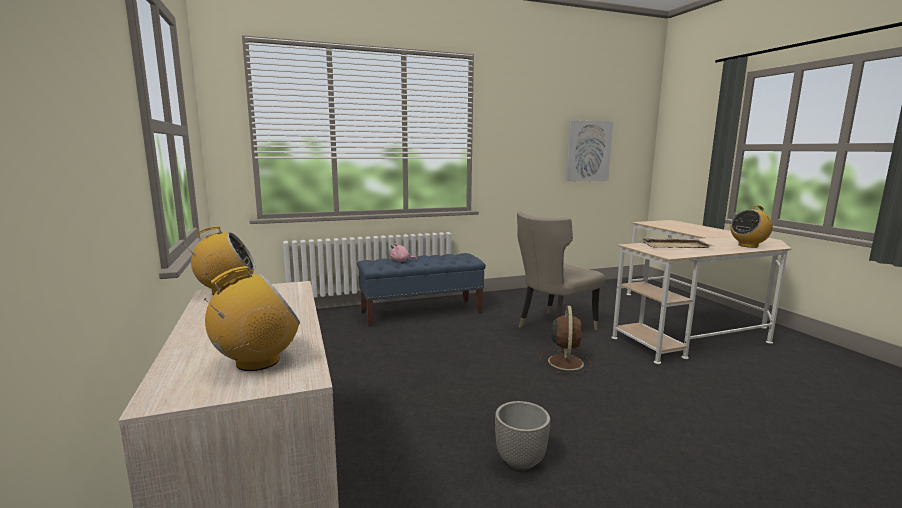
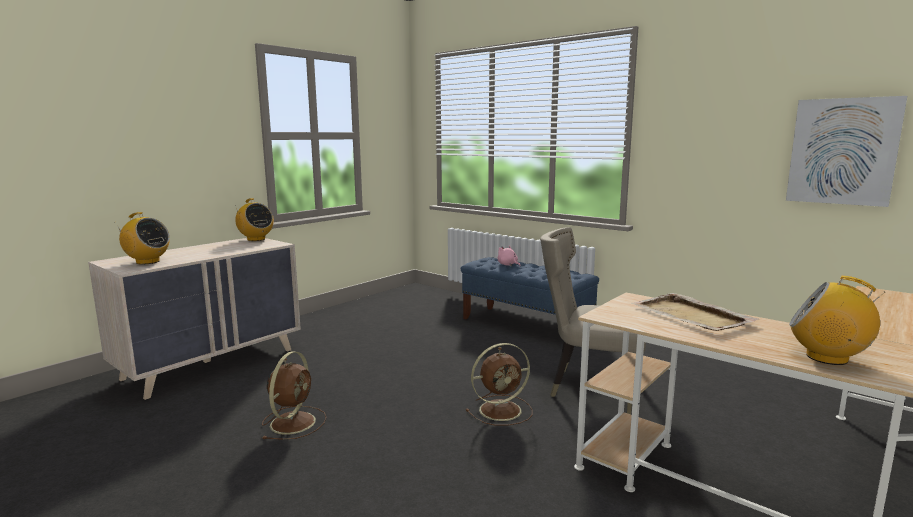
camera: 60 degrees right, 0 degrees up
(519, 461) = (294, 422): planter -> brown fan

